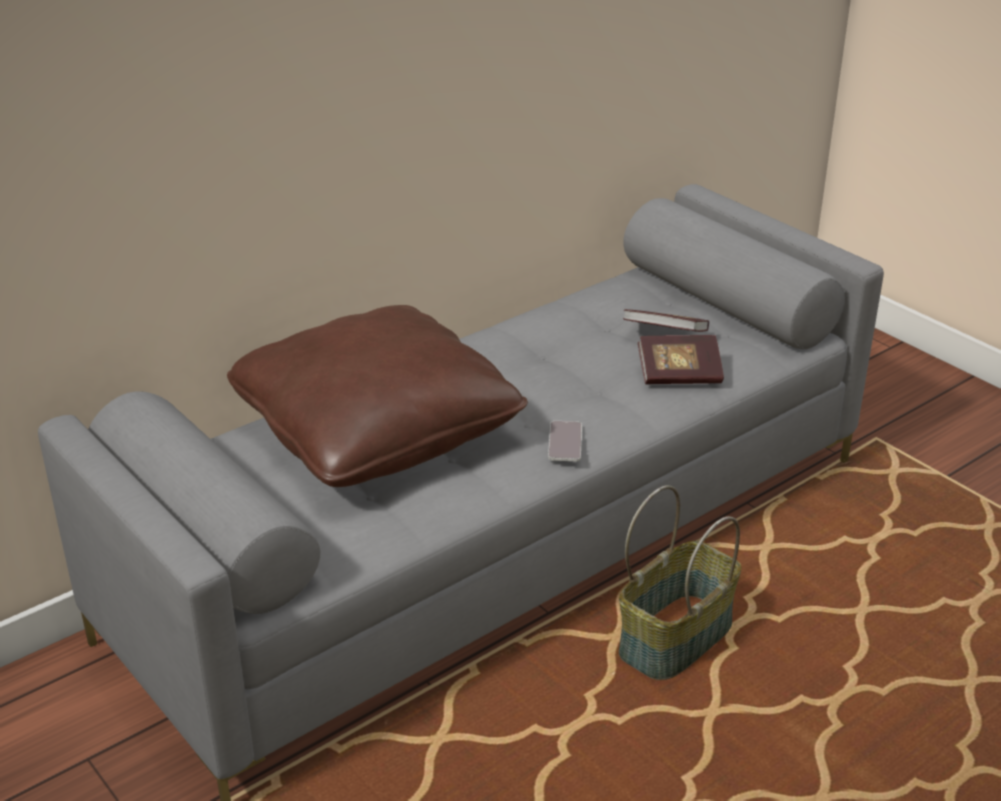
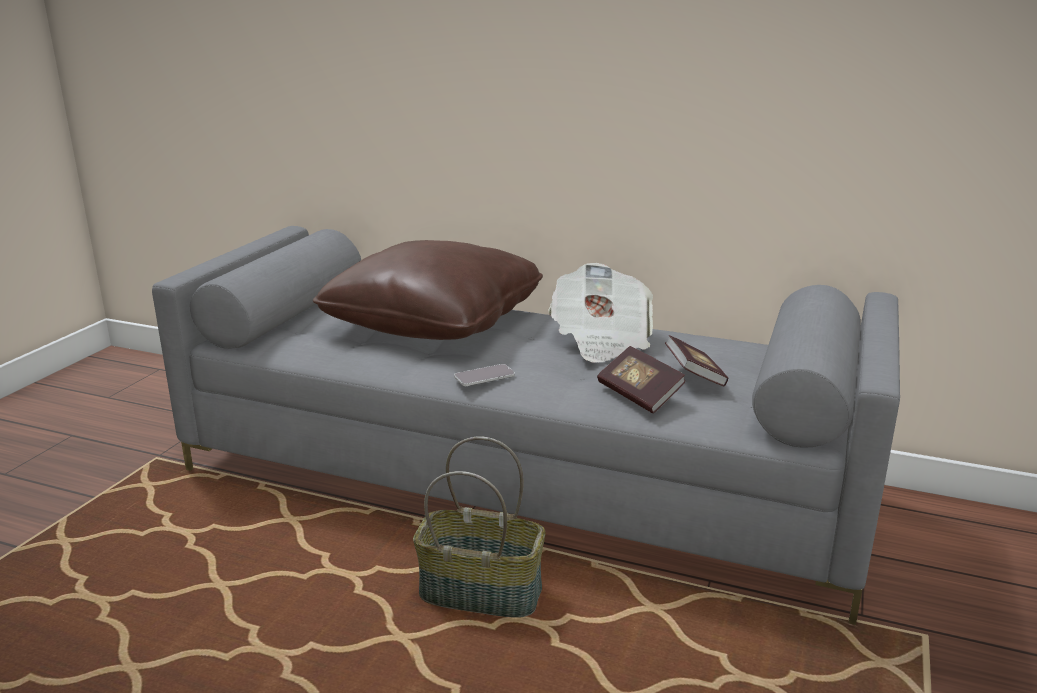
camera: 60 degrees right, 10 degrees down
(540, 350) = (601, 340): none -> newspaper

